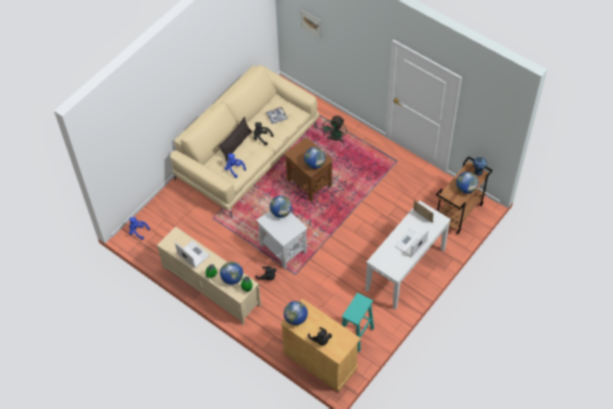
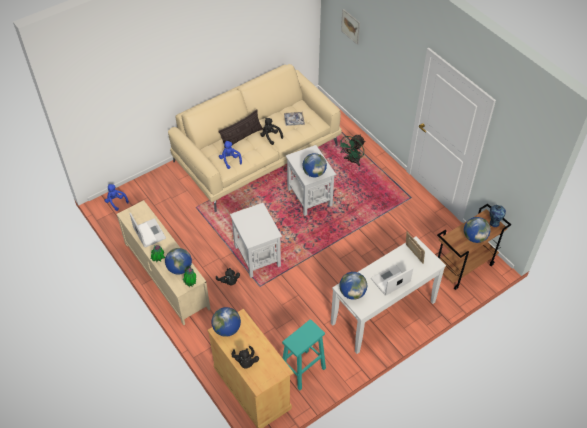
camera: 15 degrees right, 5 degrees down
(281, 212) = (259, 213): globe -> globe (352, 293)
(309, 183) = (309, 197): brown side table -> white side table

